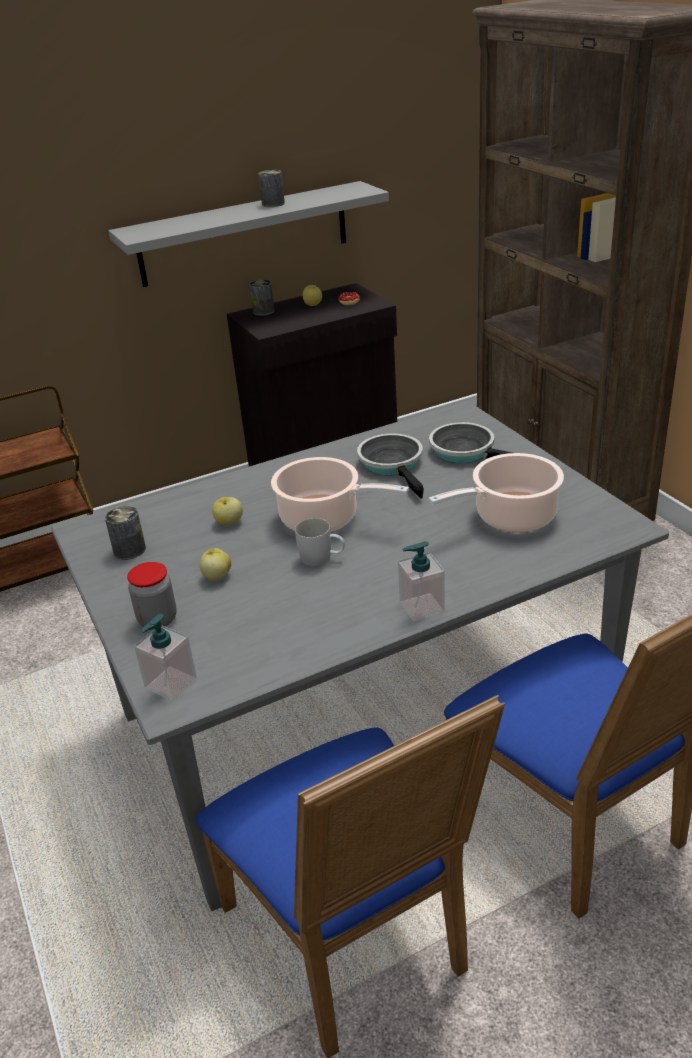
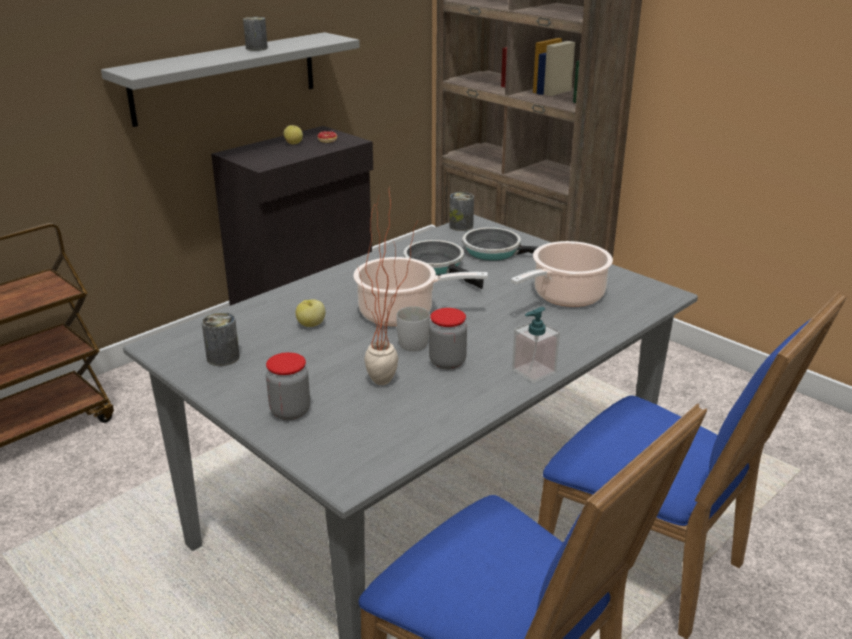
camera: 20 degrees left, 5 degrees down
(170, 683) = (338, 462): soap dispenser -> none
(216, 576) = (327, 369): apple -> none
(263, 311) = (248, 150): can -> can (461, 226)
(267, 603) = (390, 385): none -> potted plant
(338, 584) = (447, 362): none -> jar

